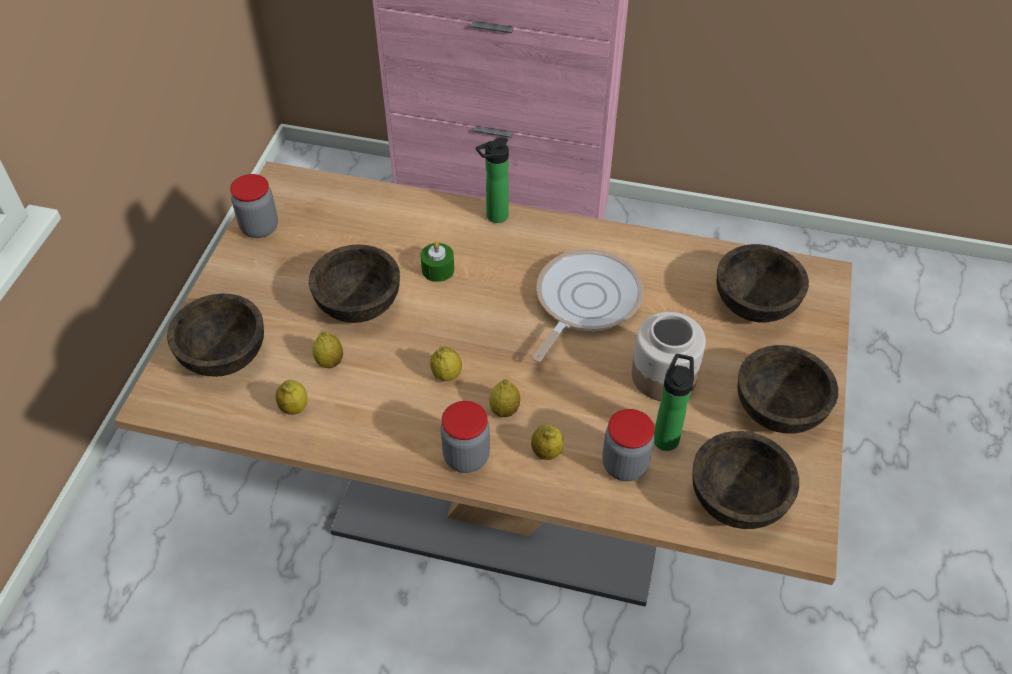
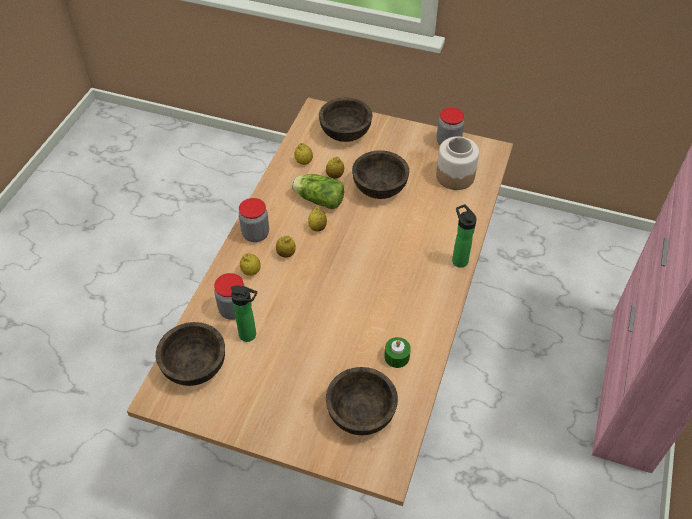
camera: 95 degrees right, 0 degrees up
(384, 380) = (317, 199): none -> lettuce
(438, 269) = (407, 227): green candle -> green candle (396, 357)
(584, 301) = (372, 304): frying pan -> none
(663, 376) = (300, 341): jar -> jar (455, 176)
(778, 410) = (259, 407): brown bowl -> none

